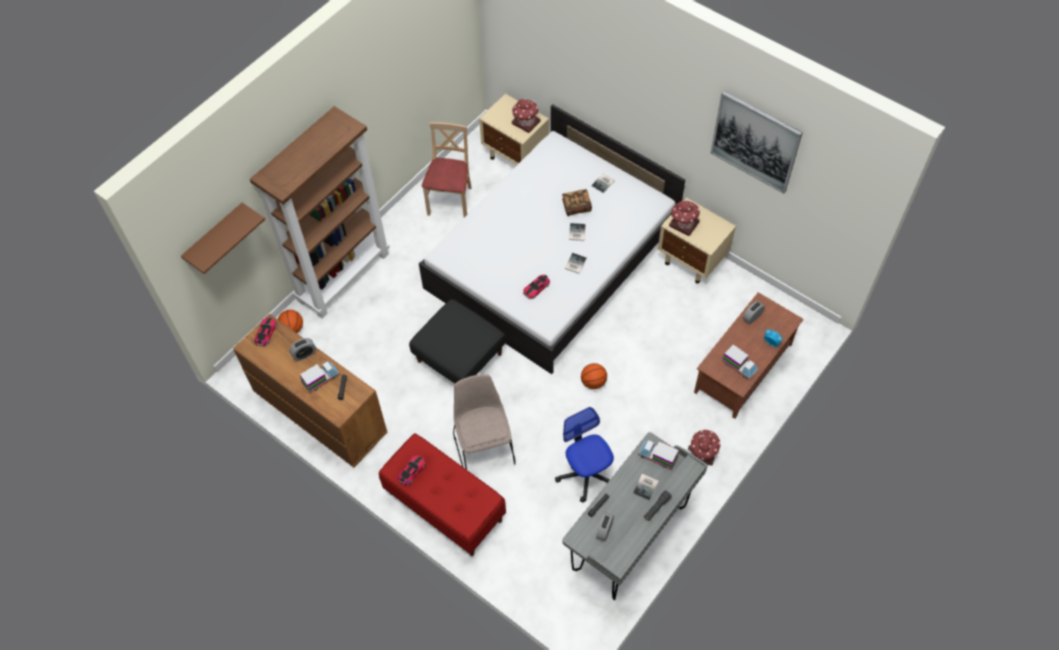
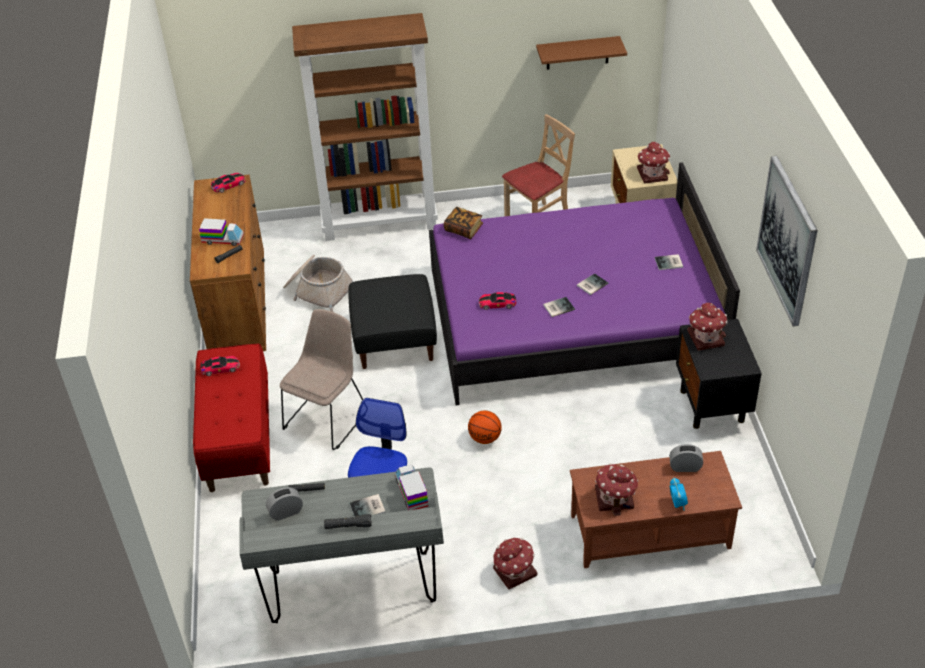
camera: 45 degrees right, 15 degrees down
(215, 237) = (237, 65): brown shelf -> brown shelf (577, 53)
(292, 329) = (295, 234): basketball -> none
(304, 354) = (235, 216): alarm clock -> none
(365, 361) = (318, 291): none -> basket
(551, 259) = (572, 318): white bed -> purple bed
(576, 207) = (618, 265): book -> book (463, 229)
(692, 261) = (712, 406): beige nightstand -> black nightstand
(739, 366) = (615, 498): toy truck -> toy house

